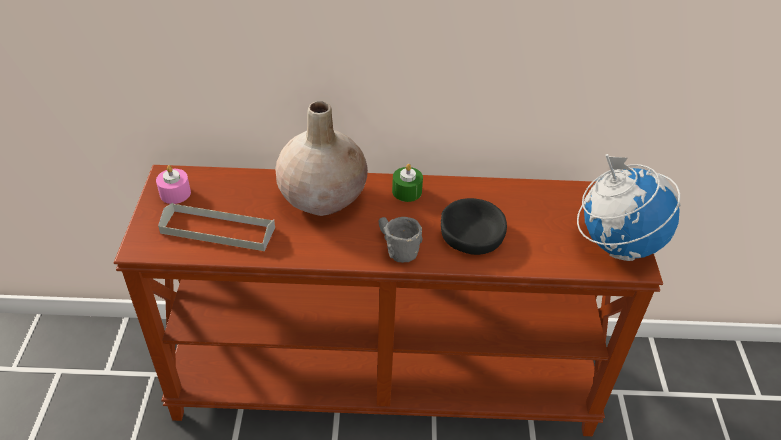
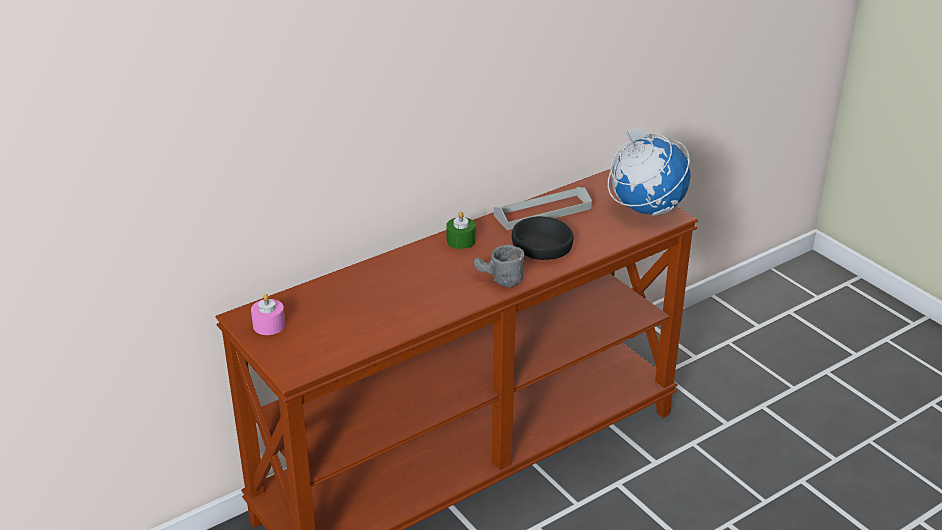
camera: 35 degrees left, 10 degrees down
(218, 230) = (343, 332): grey tray -> grey tray (542, 212)
(323, 197) = (399, 273): beige vase -> none

